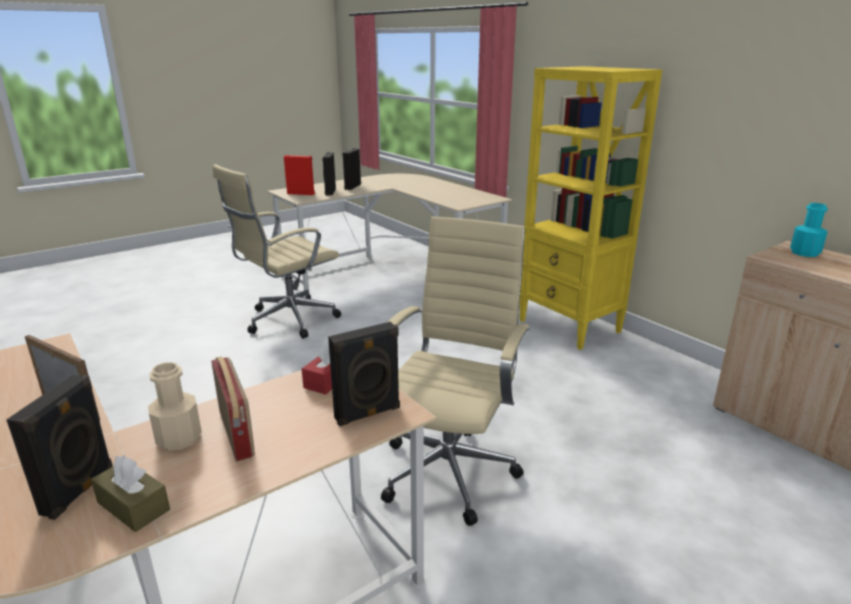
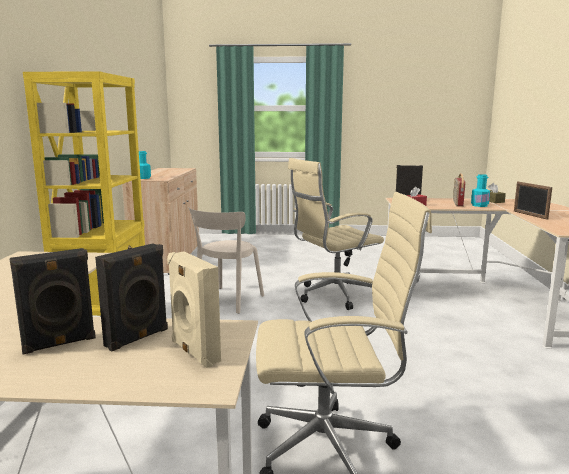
camera: 140 degrees left, 10 degrees down
(80, 490) = (511, 204): black speaker -> none
(179, 438) = (479, 205): beige bottle -> turquoise bottle
(301, 194) = (194, 352): red speaker -> beige speaker
(548, 394) = (226, 301): none -> beige chair

